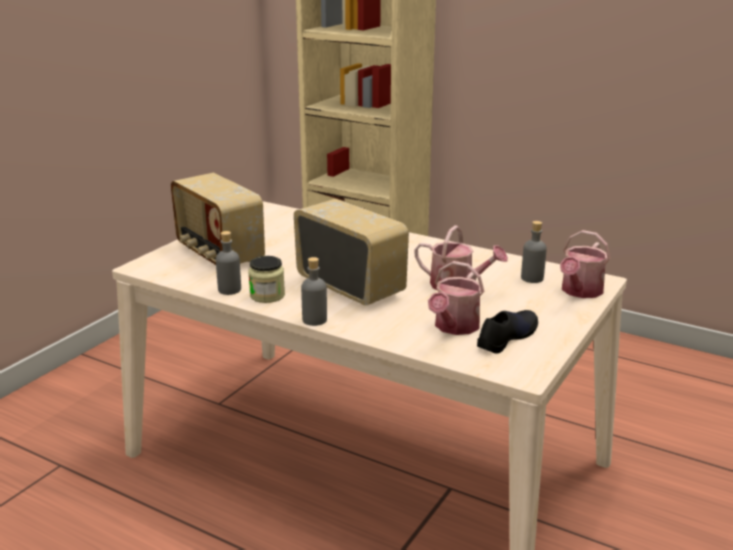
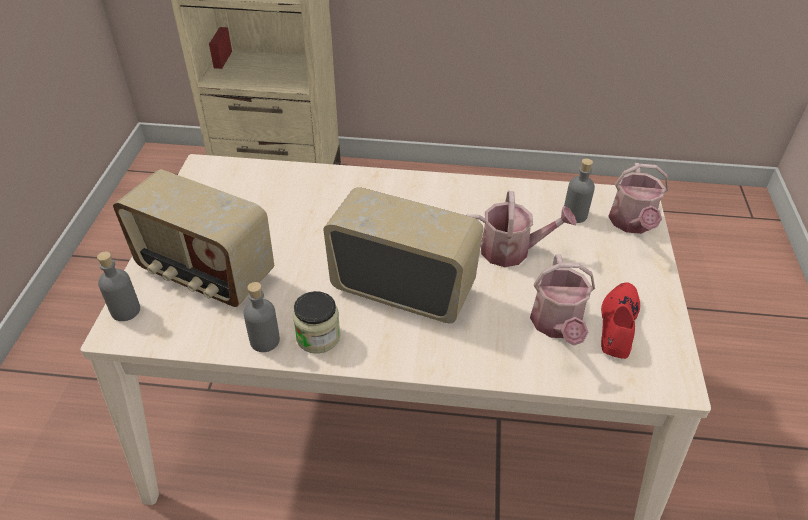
camera: 25 degrees left, 20 degrees up
(314, 320) = (403, 365): grey bottle -> grey bottle (126, 310)
(507, 337) = (618, 324): black shoe -> red shoe

